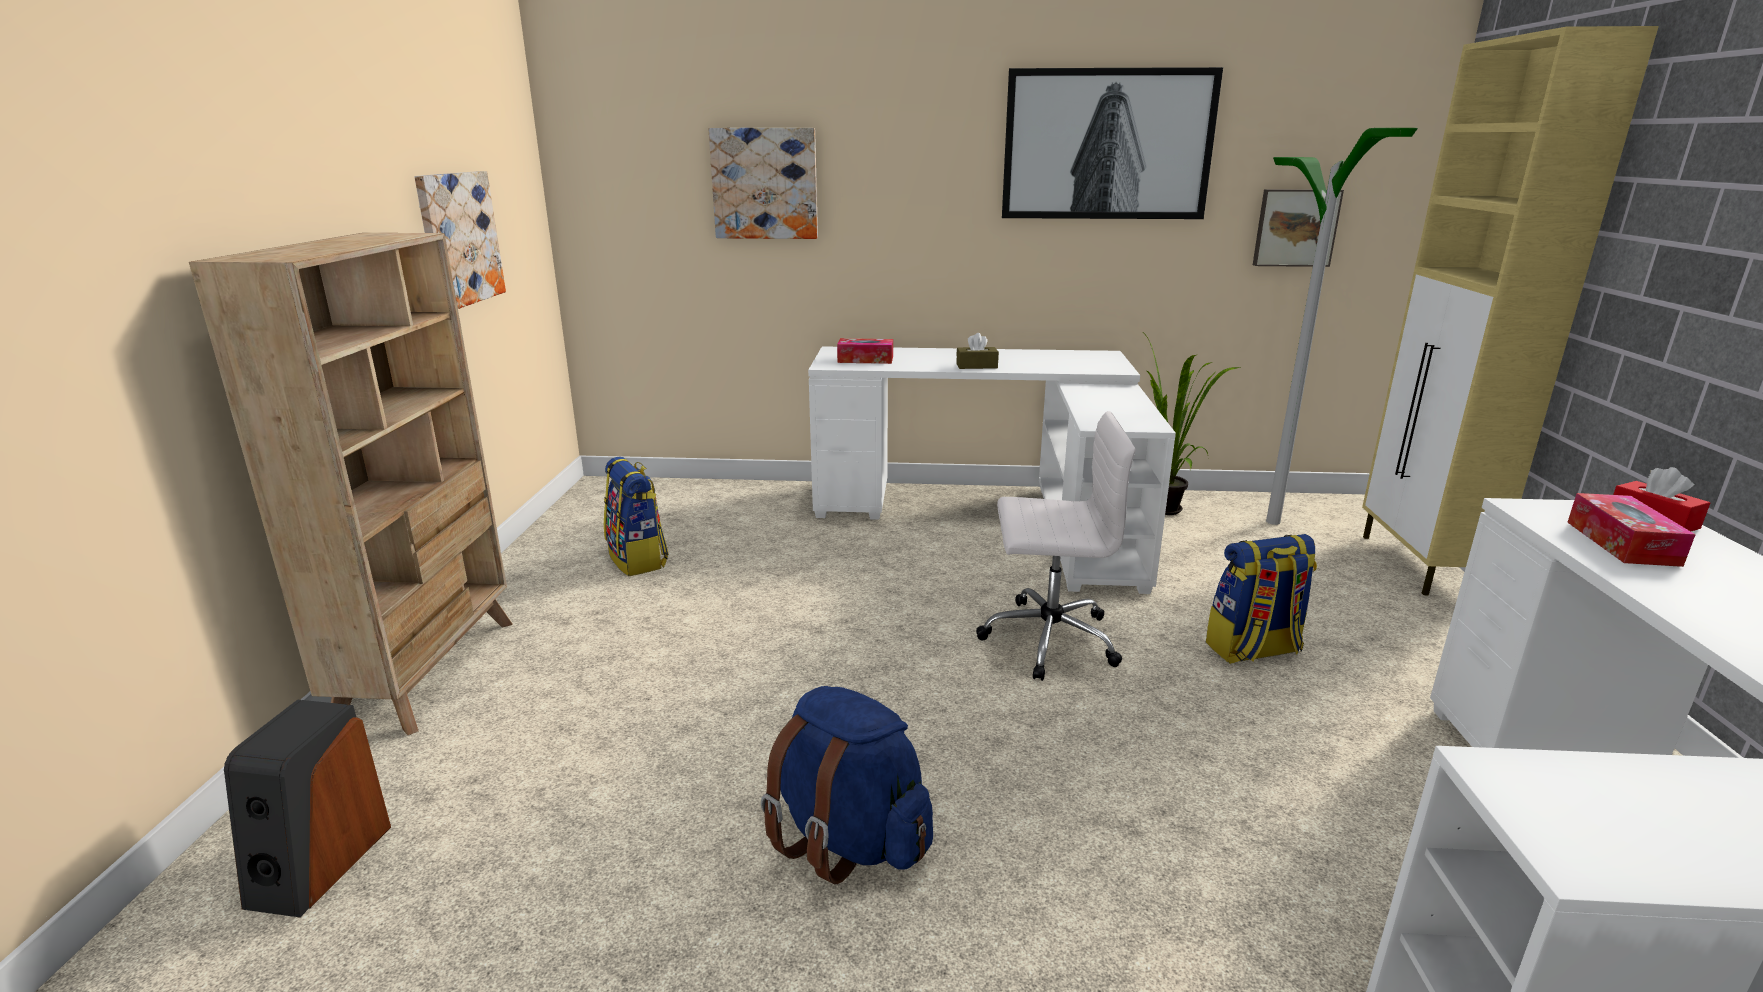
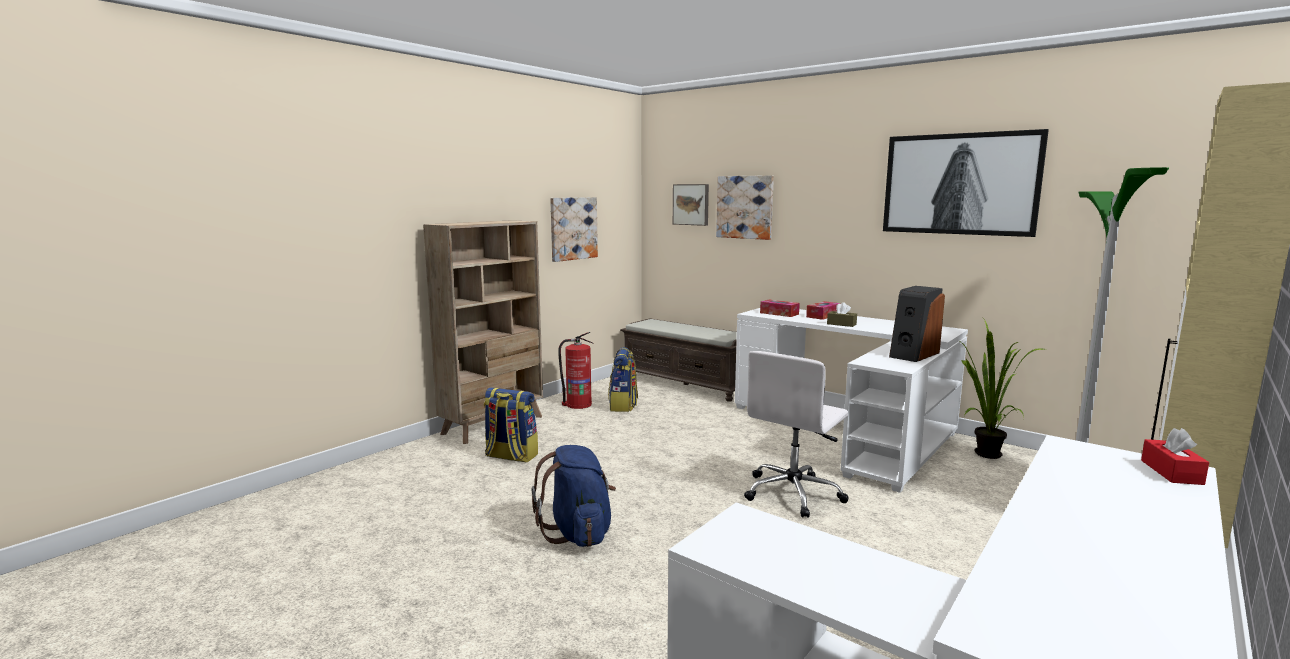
camera: 35 degrees right, 10 degrees down
(319, 864) = (396, 472): speaker -> speaker (913, 354)
(553, 578) = (578, 404): none -> fire extinguisher
(695, 492) = (686, 384): none -> brown bench
(1047, 639) = (793, 493): white office chair -> white office chair turned 90 degrees clockwise
(1253, 650) = (931, 539): backpack -> backpack (510, 456)
(1295, 227) = (1119, 246): picture -> picture (691, 204)
(1622, 543) = (1096, 473): tissue box -> tissue box (823, 316)

